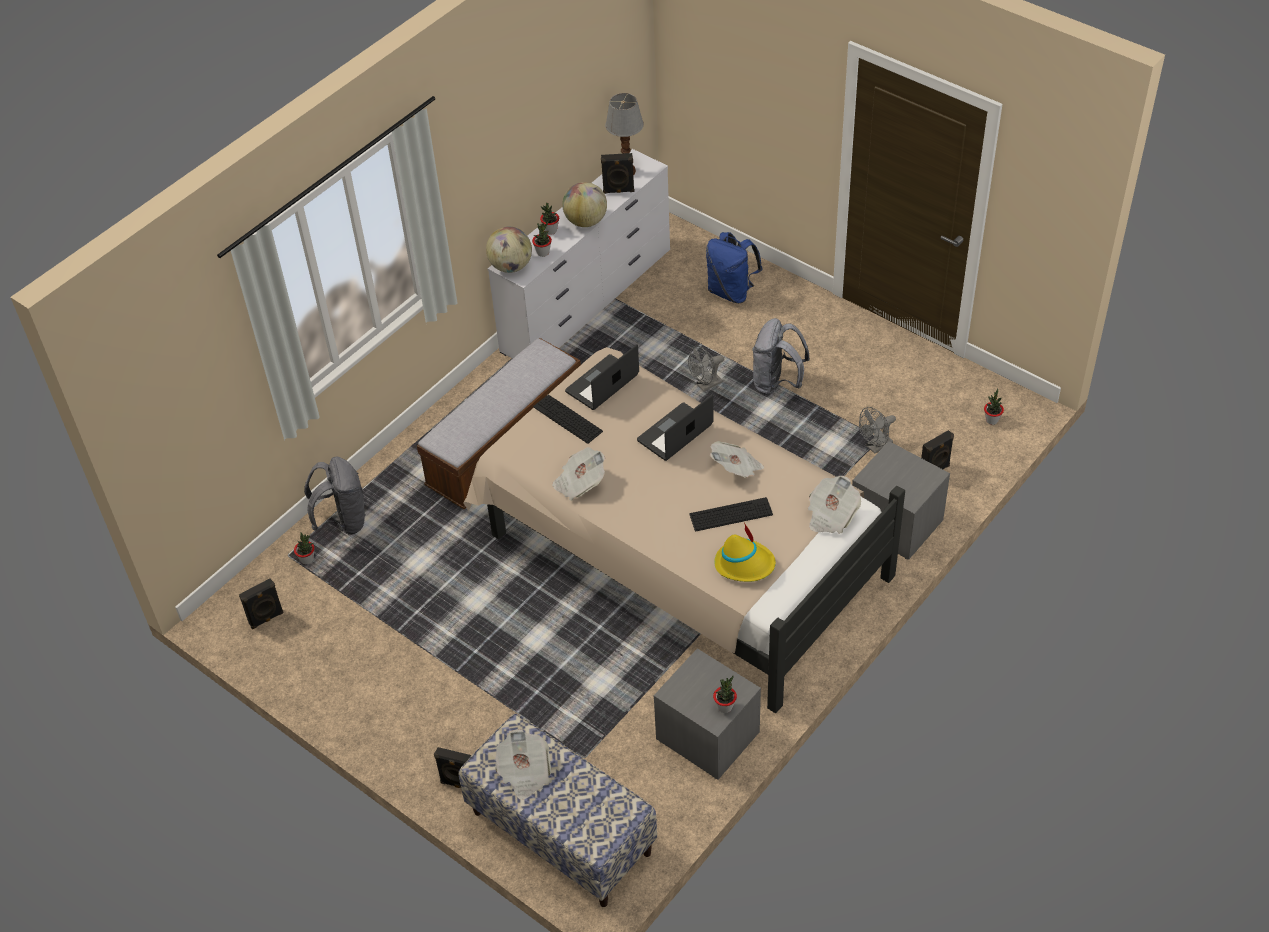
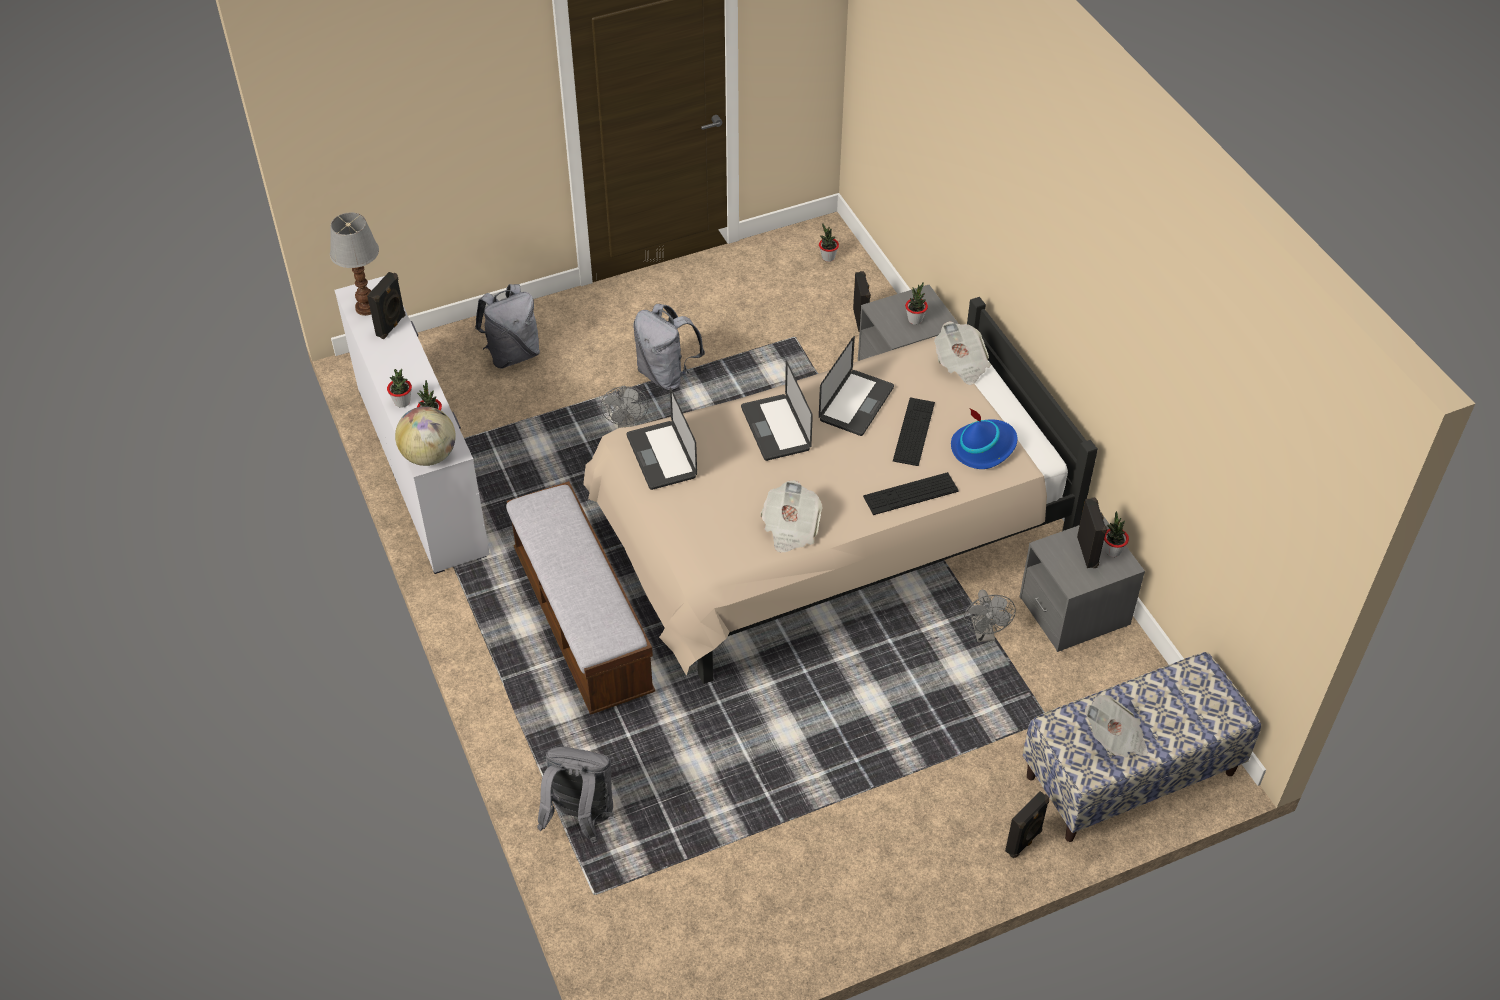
camera: 65 degrees left, 0 degrees up
(266, 619) = (679, 951): black speaker -> black speaker (1088, 551)
(307, 559) = (615, 876): potted plant -> potted plant (915, 319)
(567, 419) = (691, 503): keyboard -> keyboard (910, 494)
(586, 221) = (414, 369): globe -> none
(731, 292) = (513, 354): blue backpack -> grey backpack
(736, 469) = (856, 404): newspaper -> laptop
(745, 564) = (983, 447): yellow hat -> blue hat
(876, 446) = (802, 344): grey fan -> grey fan (984, 634)

